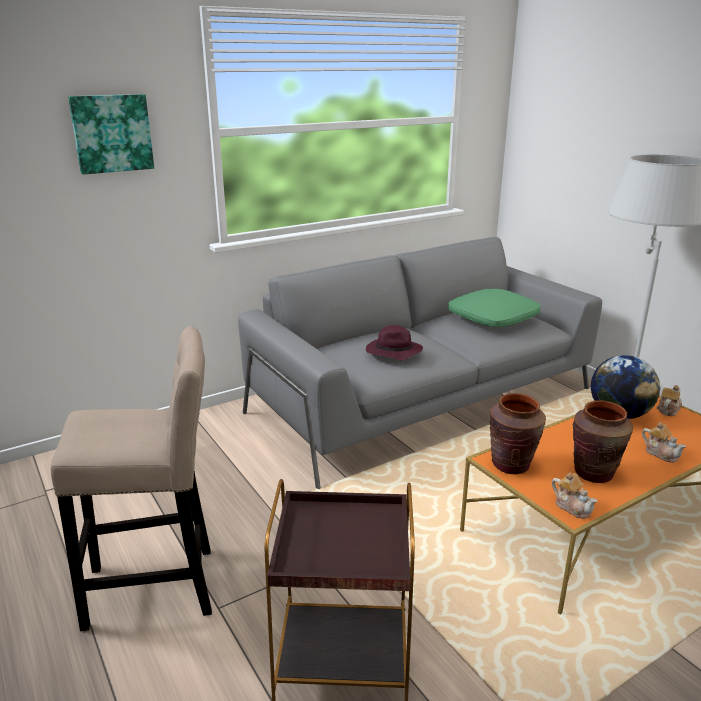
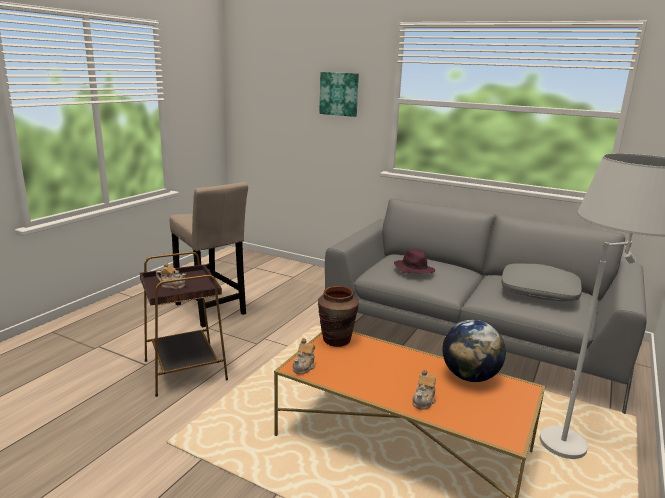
camera: 60 degrees right, 5 degrees down
(492, 318) = (539, 291): green pillow -> grey pillow
(593, 473) = (358, 372): brown vase -> none
(668, 410) = (515, 401): teapot -> teapot (172, 285)

